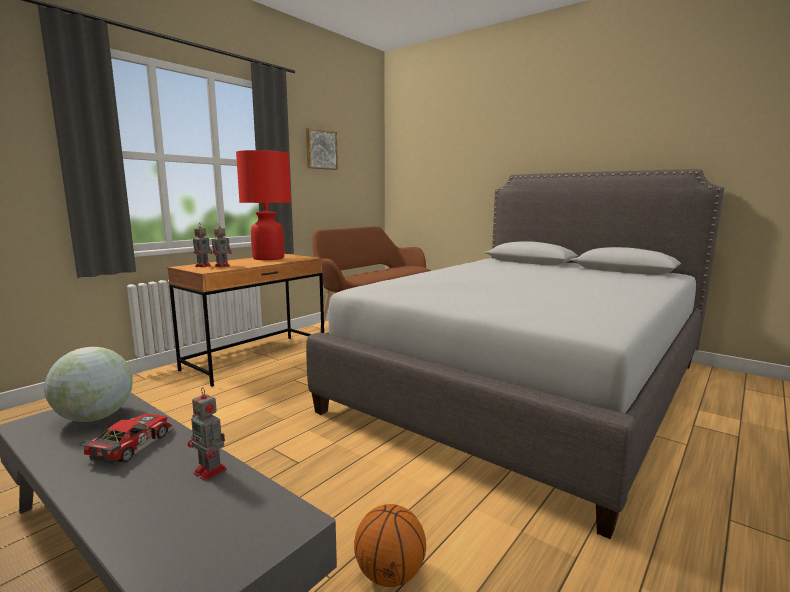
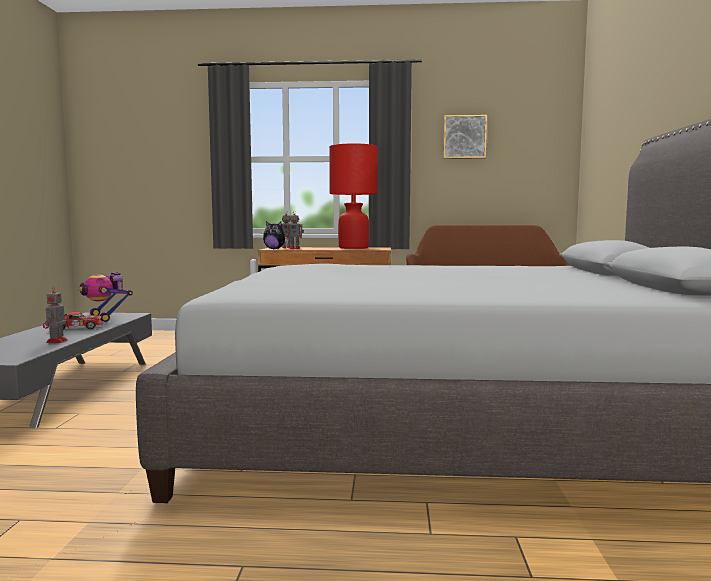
camera: 55 degrees right, 5 degrees down
(95, 417) = (106, 318): globe -> toy robot
(213, 270) = (275, 249): none -> plush toy
(390, 574) = (65, 440): basketball -> none

